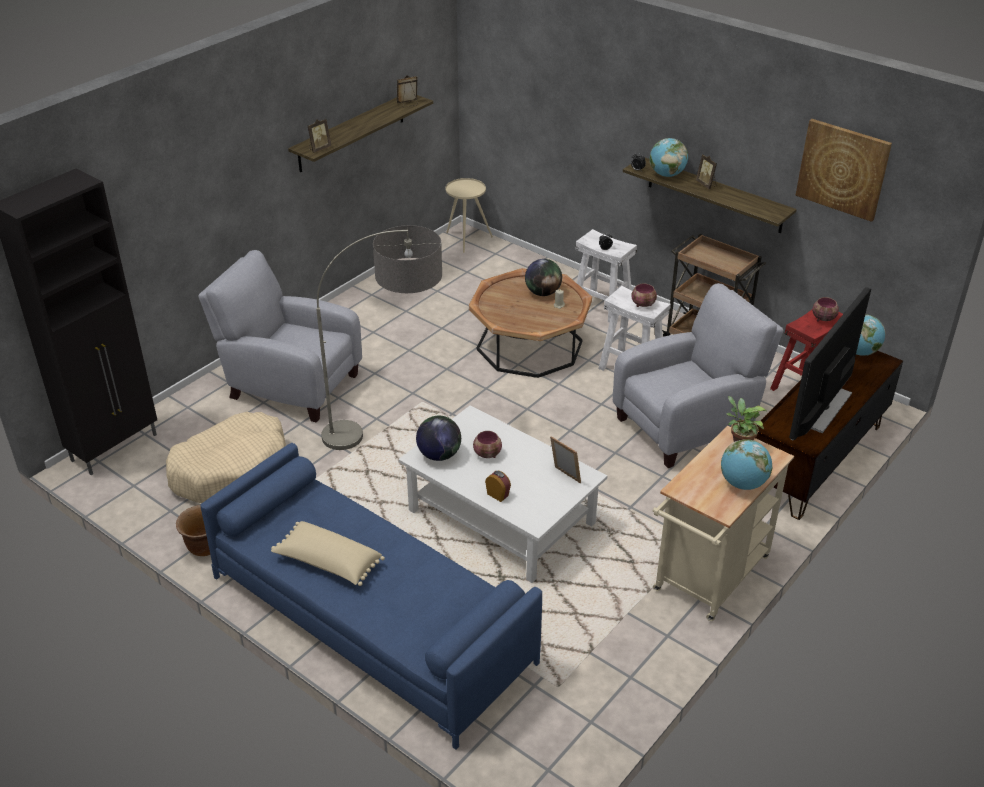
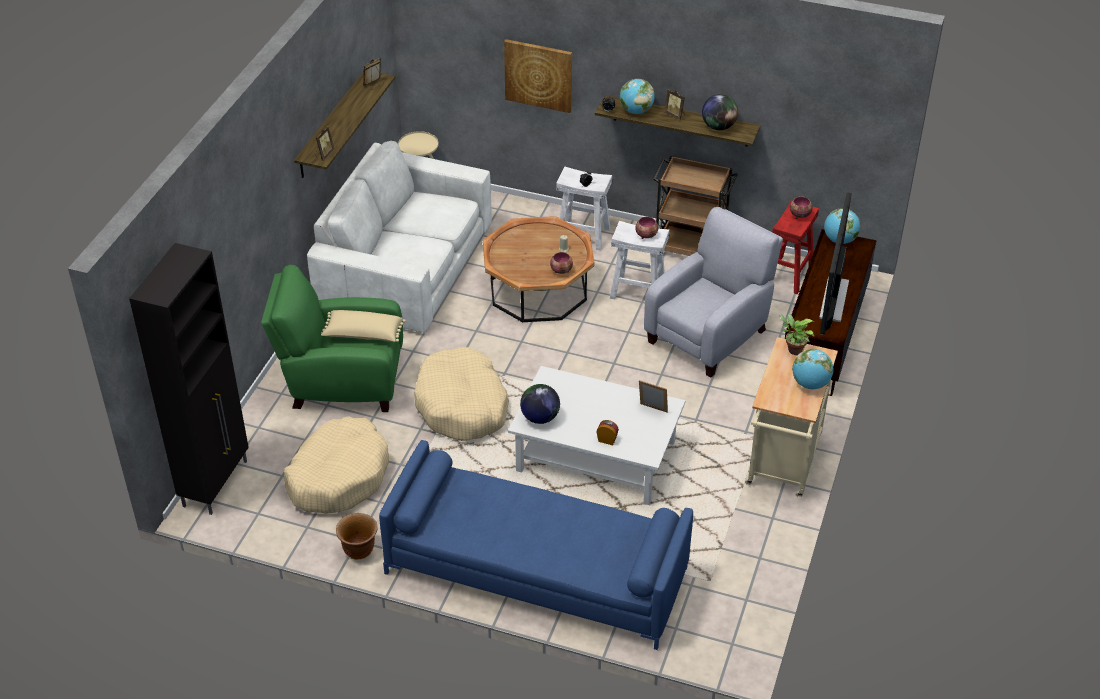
camera: 20 degrees left, 5 degrees up
(290, 385) = (341, 381): grey armchair -> green armchair
(328, 563) = (504, 534): beige pillow -> beige pillow (363, 335)
(392, 434) = (462, 405): floor lamp -> beige dog bed
(413, 298) = (405, 265): none -> white sofa
(488, 454) = (580, 407): bowl -> bowl (562, 271)
(543, 293) = (543, 239): globe -> globe (718, 127)
(843, 169) = (799, 89): picture -> picture (538, 75)

